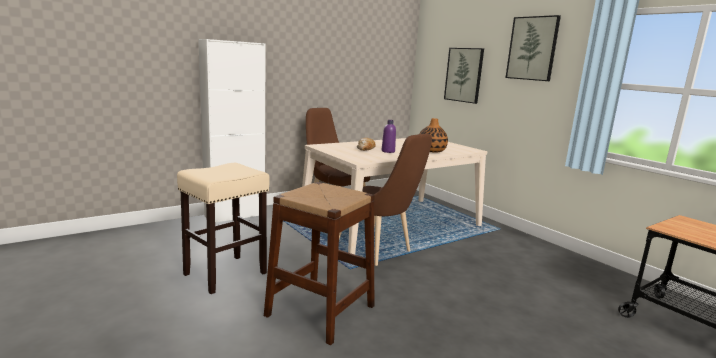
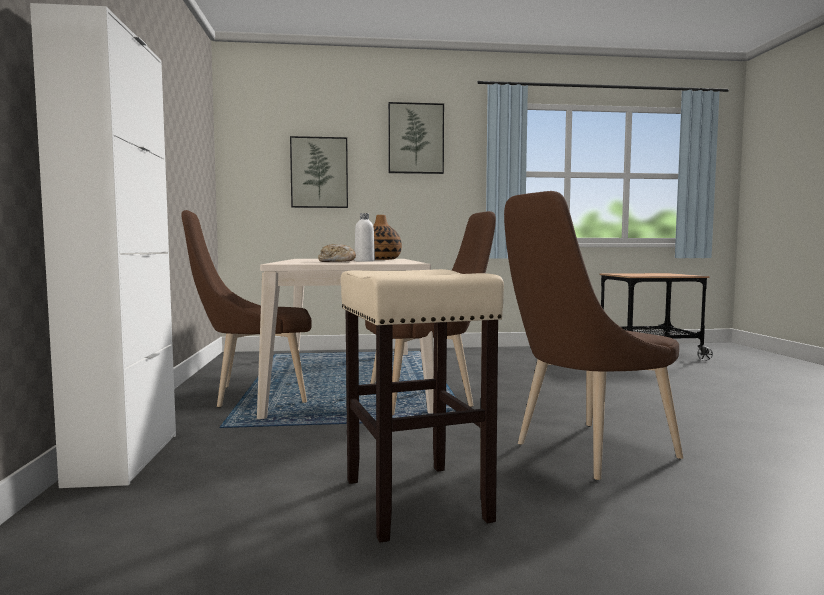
camera: 60 degrees left, 10 degrees down
(320, 310) = (586, 452): brown stool -> brown chair
(388, 151) = (364, 261): purple bottle -> white bottle

